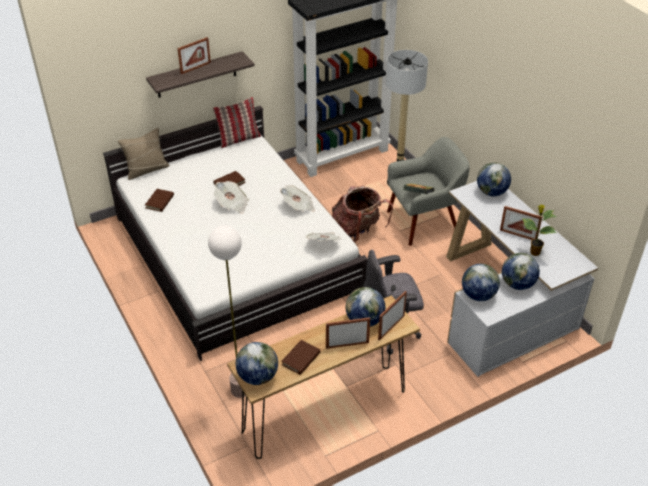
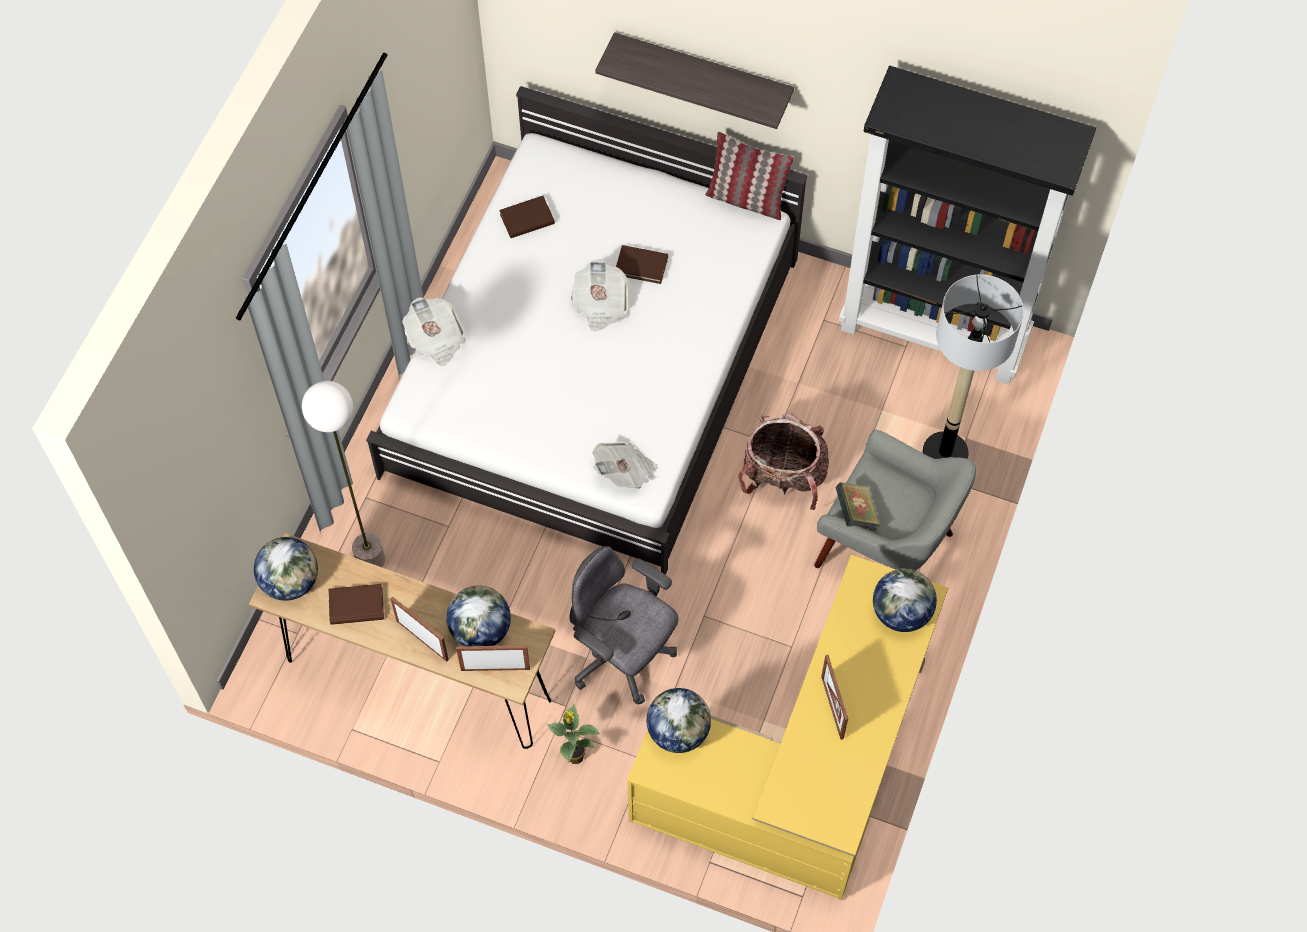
camera: 50 degrees right, 20 degrees up
(146, 170) = (574, 150): beige pillow -> none
(195, 68) = (693, 68): picture frame -> none
(298, 206) = (672, 385): newspaper -> newspaper (435, 340)
(503, 305) = (800, 769): white desk -> yellow desk
(517, 284) = (746, 767): globe -> none
(534, 252) = (811, 751): potted plant -> potted plant (574, 755)

